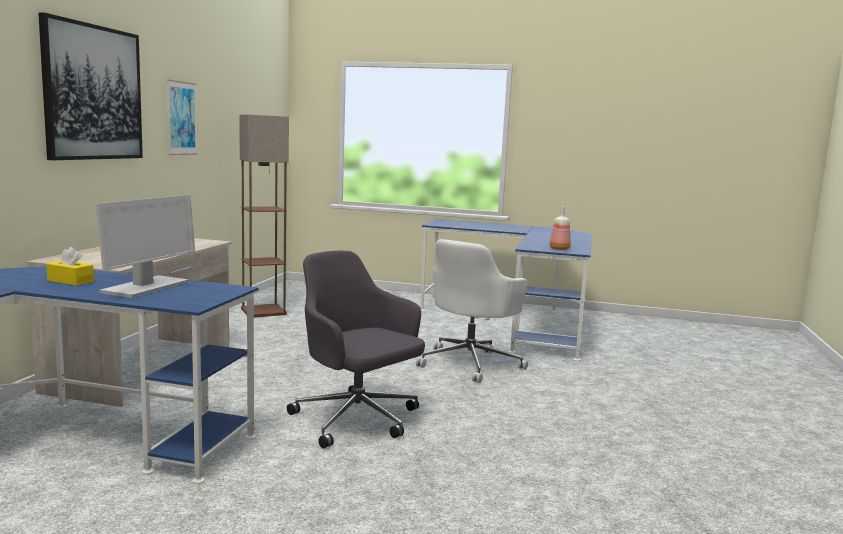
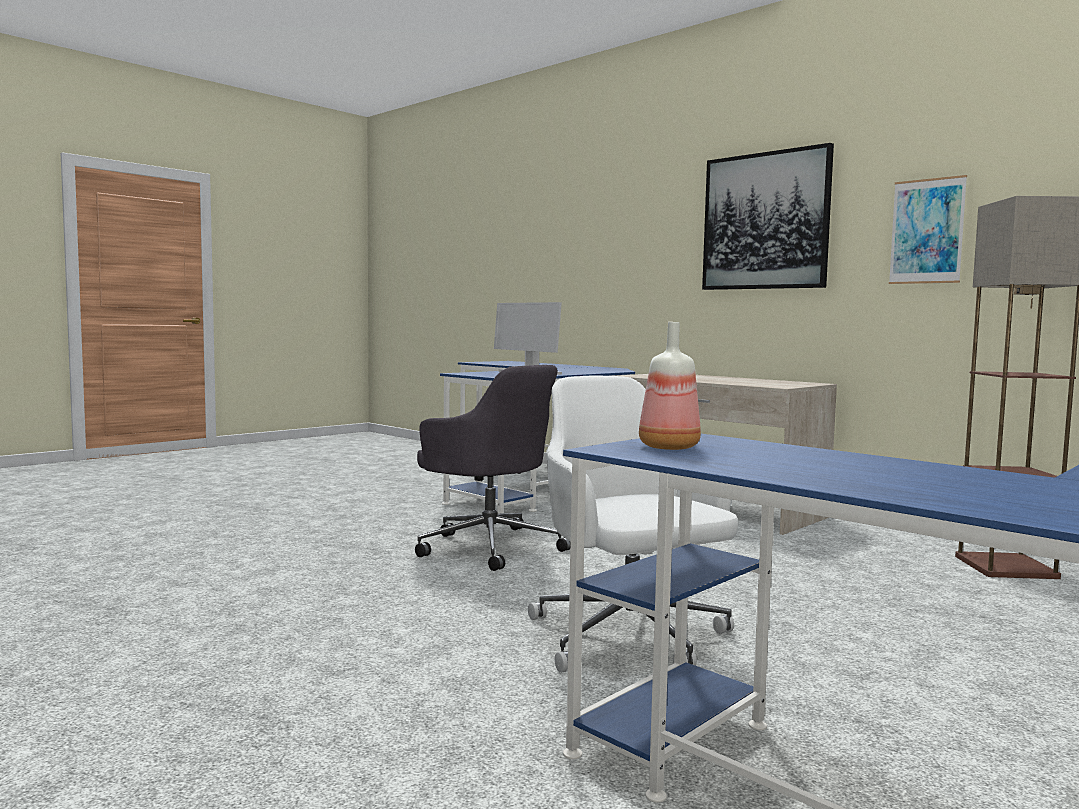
camera: 120 degrees right, 5 degrees down
(70, 281) = (568, 370): yellow tissue box -> none
(357, 420) = (489, 546): grey office chair -> grey office chair turned 60 degrees clockwise

